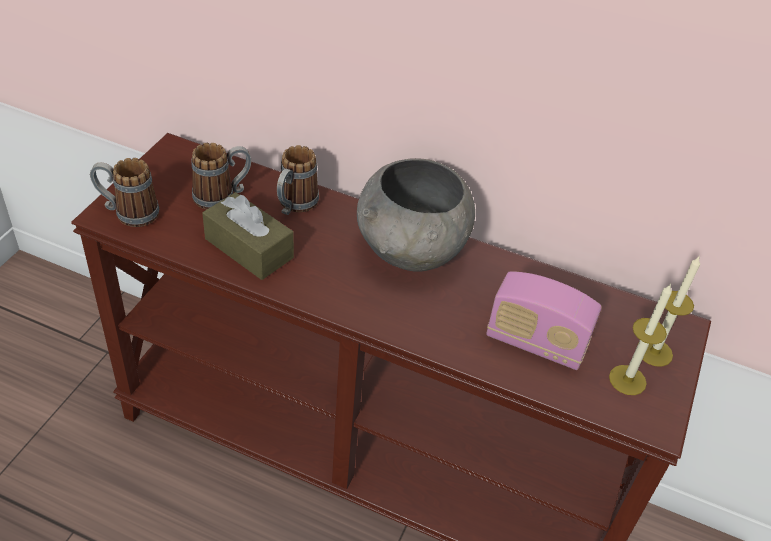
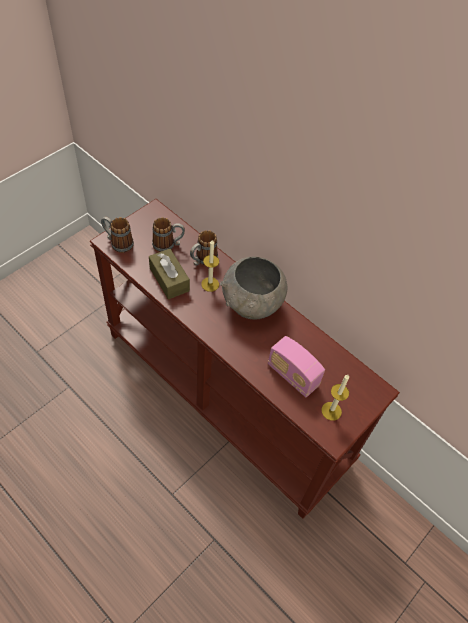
camera: 20 degrees right, 10 degrees up
(654, 352) = (355, 400): candle -> candle (210, 284)

